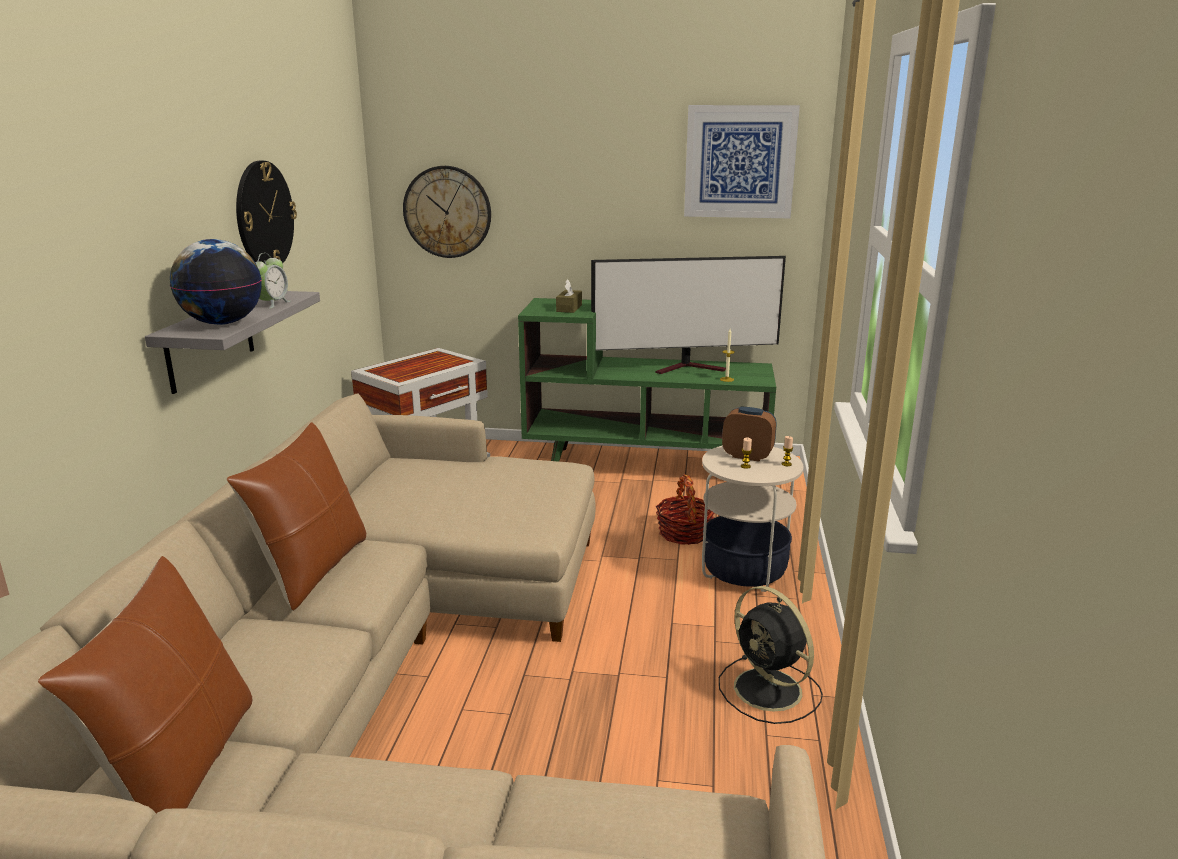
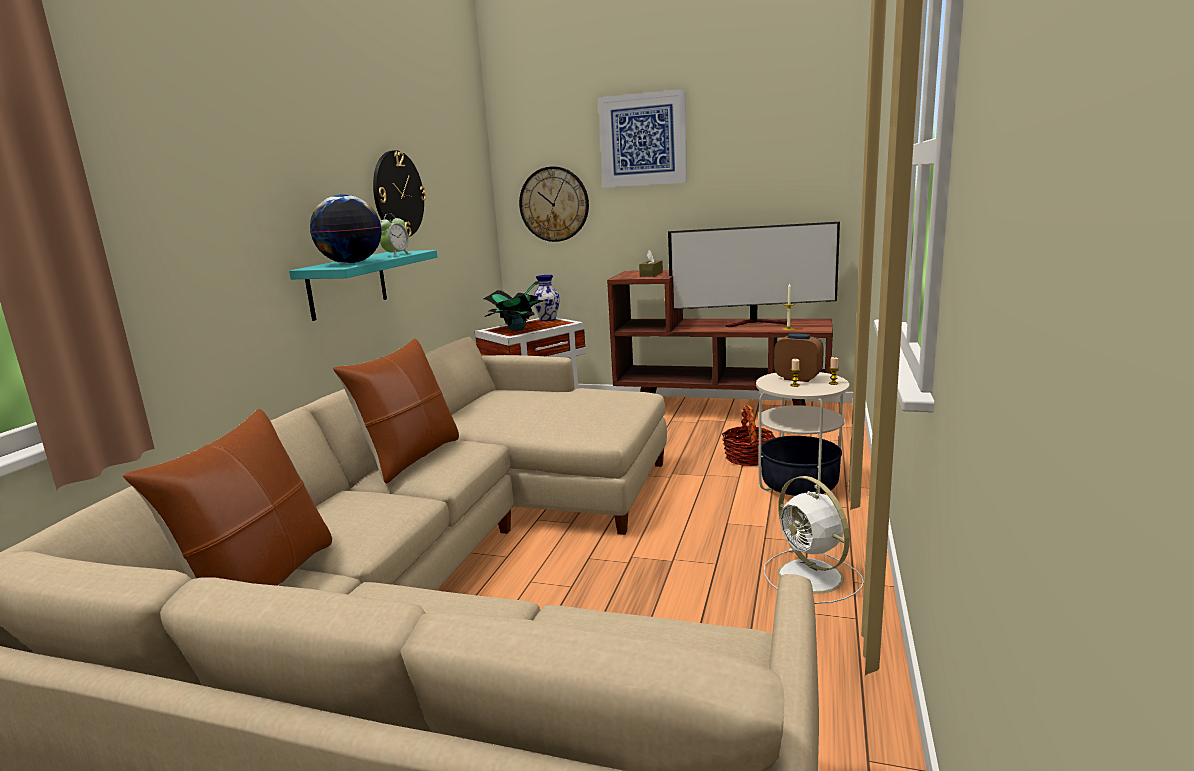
camera: 10 degrees right, 5 degrees down
(210, 340) = (347, 284): grey shelf -> turquoise shelf
(405, 371) = (516, 329): none -> potted plant
(440, 354) = (548, 319): none -> vase
(647, 465) = (722, 410): green tv stand -> brown tv stand
(740, 162) = (796, 143): picture -> picture (643, 140)
(770, 691) = (812, 577): black fan -> white fan

